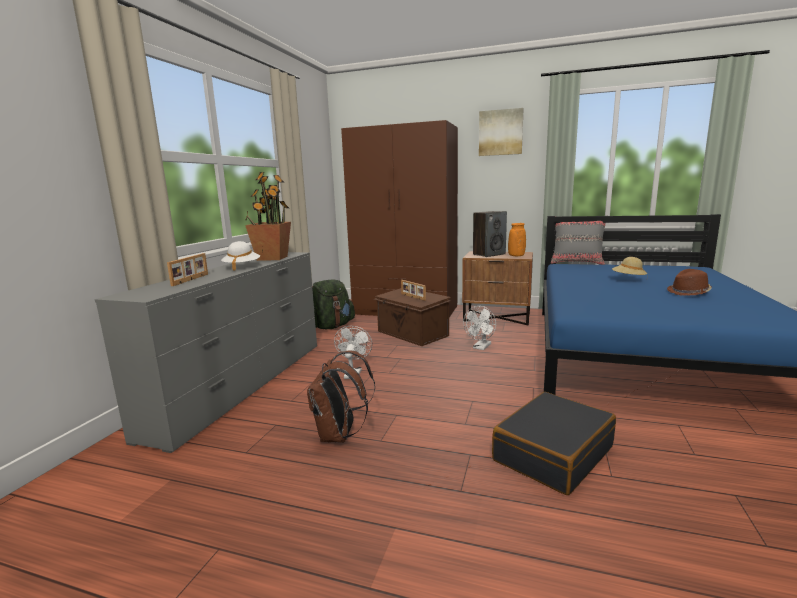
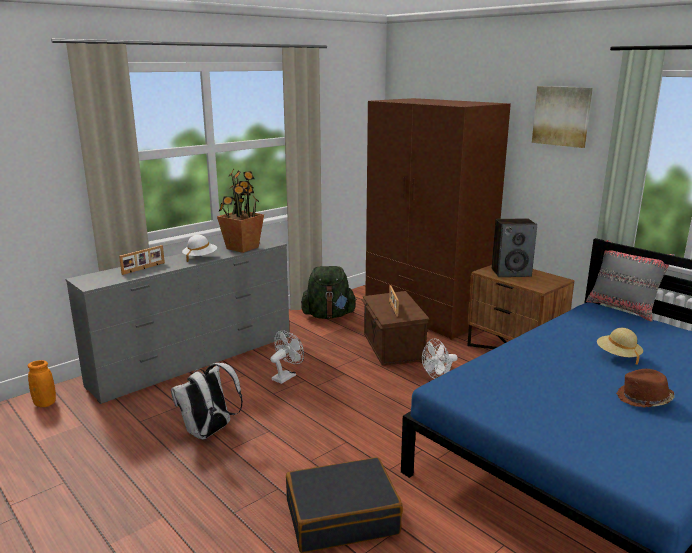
camera: 30 degrees right, 5 degrees up
(339, 435) = (209, 432): brown backpack -> white backpack
(516, 256) = (537, 283): orange vase -> orange vase (45, 403)

